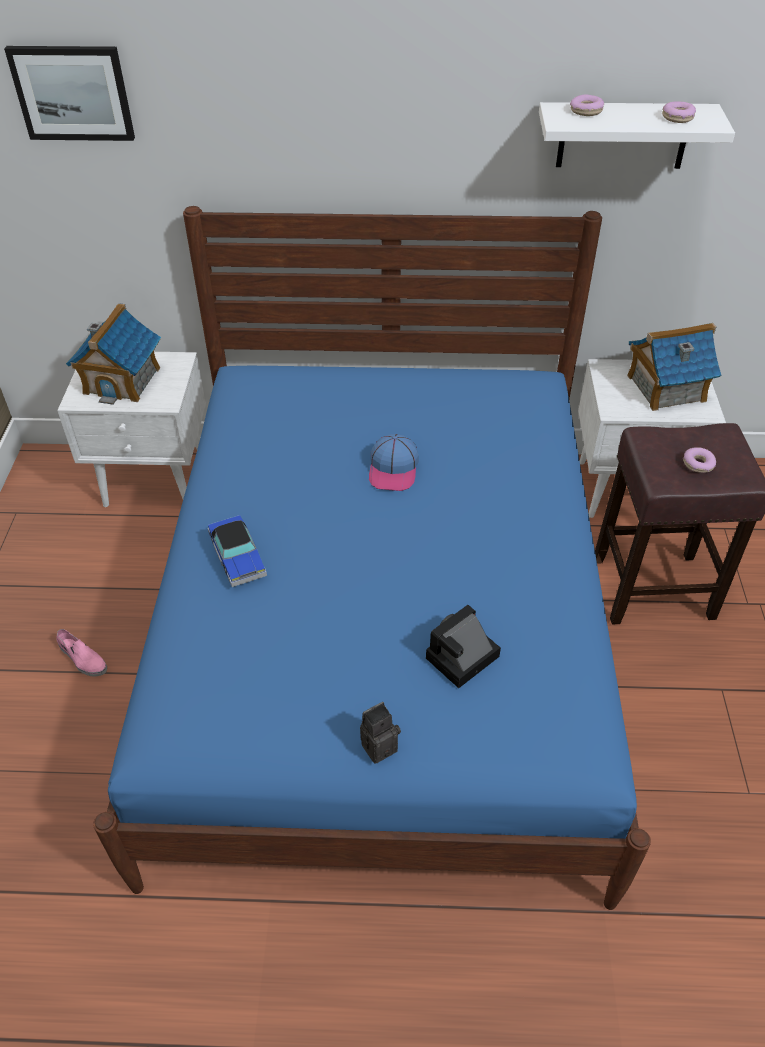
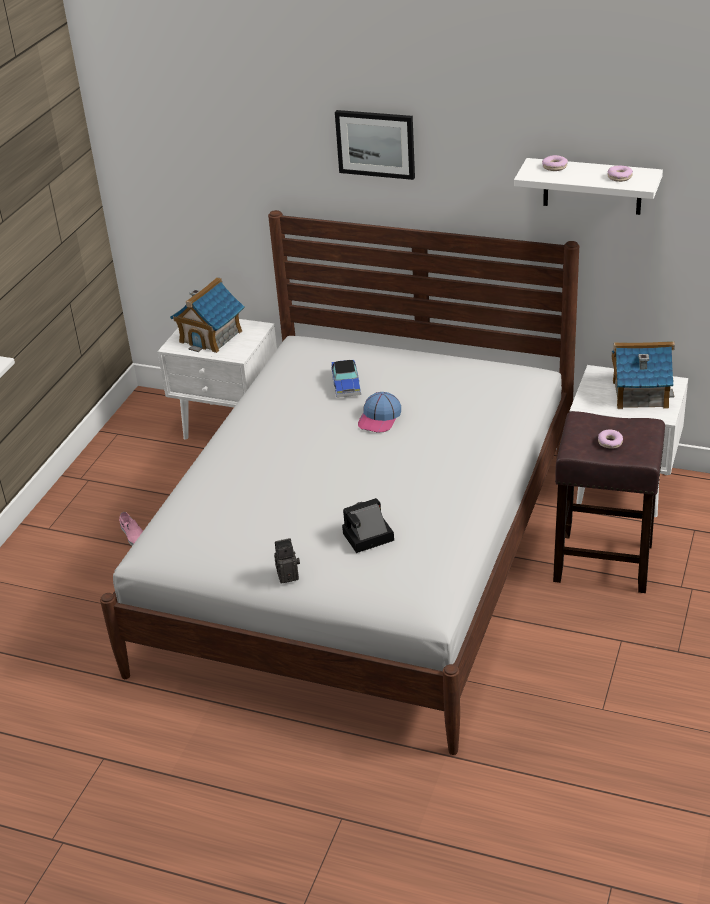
camera: 20 degrees right, 10 degrees down
(73, 93) = (203, 127): picture -> picture (376, 143)
(237, 556) = (243, 456): toy car -> toy car (346, 383)
(383, 635) = (363, 559): blue bed -> white bed

